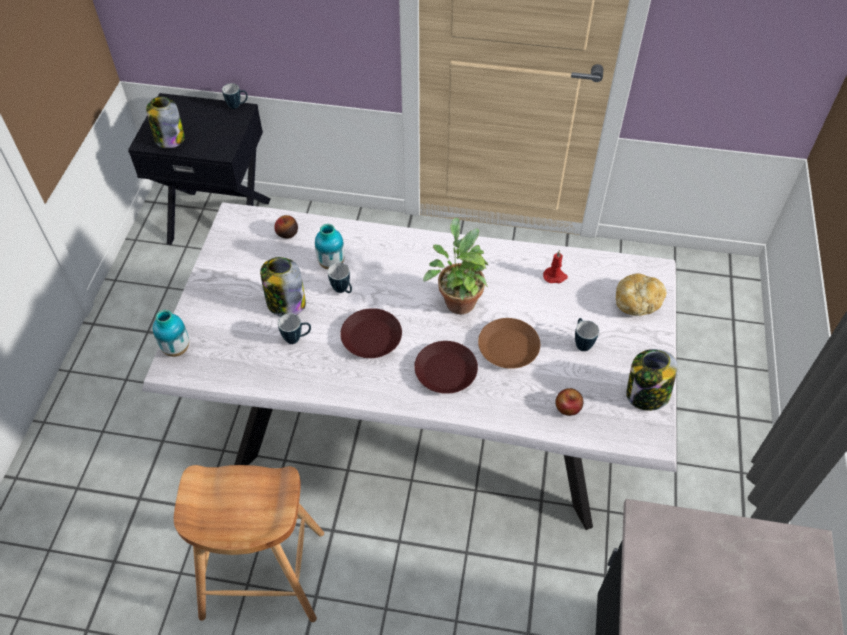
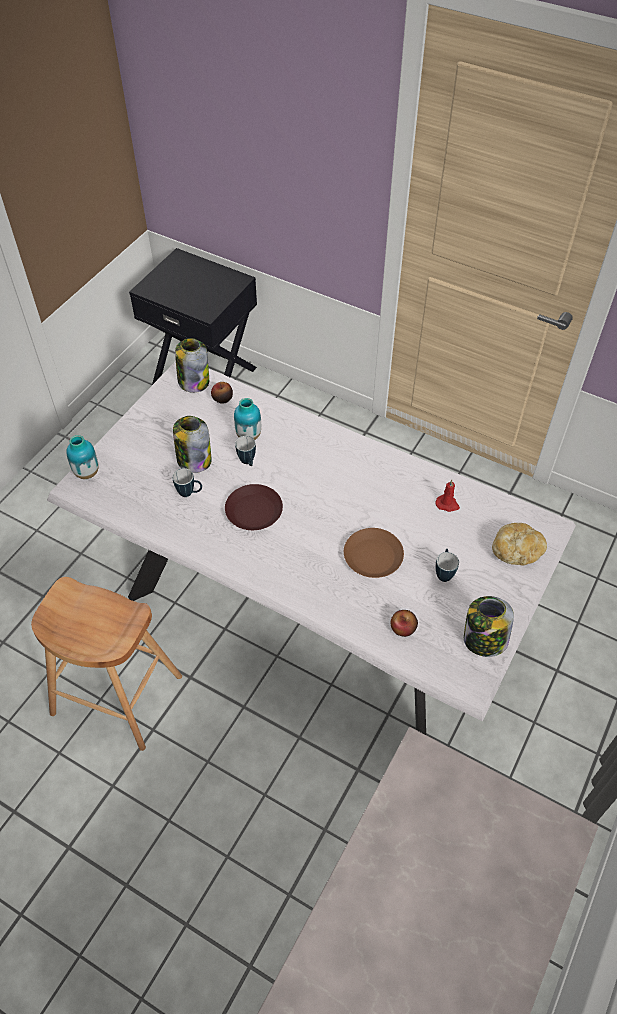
camera: 20 degrees right, 0 degrees up
(169, 139) = (167, 290): jar -> jar (193, 381)
(237, 106) = (237, 275): mug -> none
(445, 371) = (305, 560): brown plate -> none
(457, 300) = (346, 500): potted plant -> none

